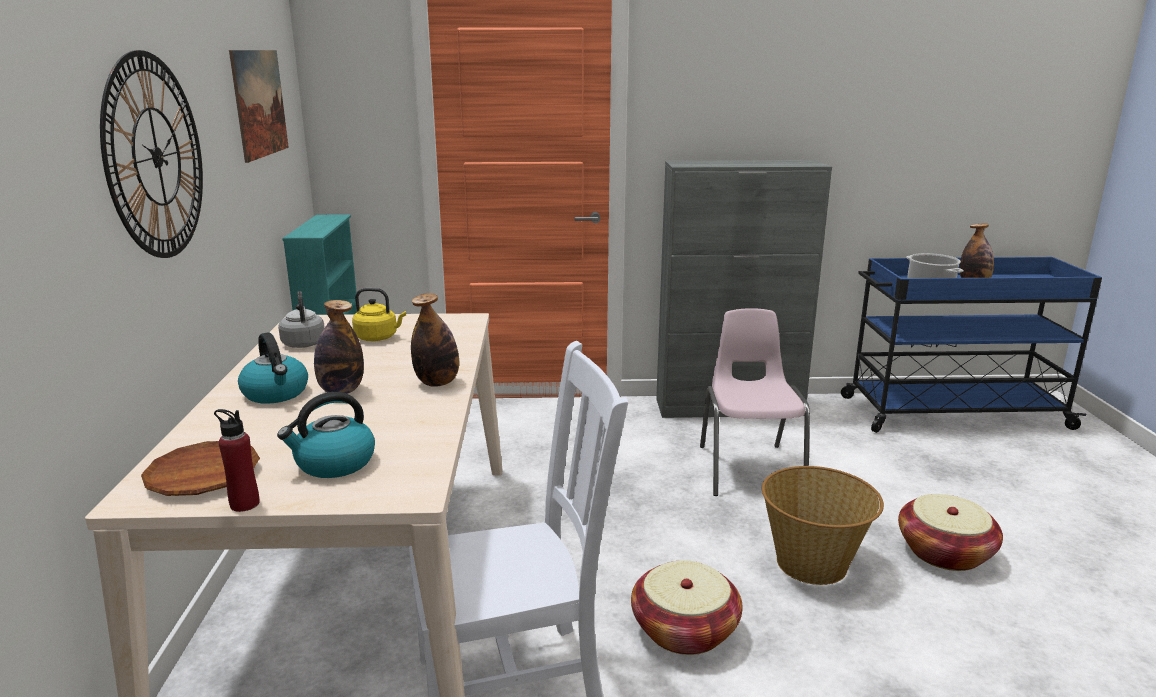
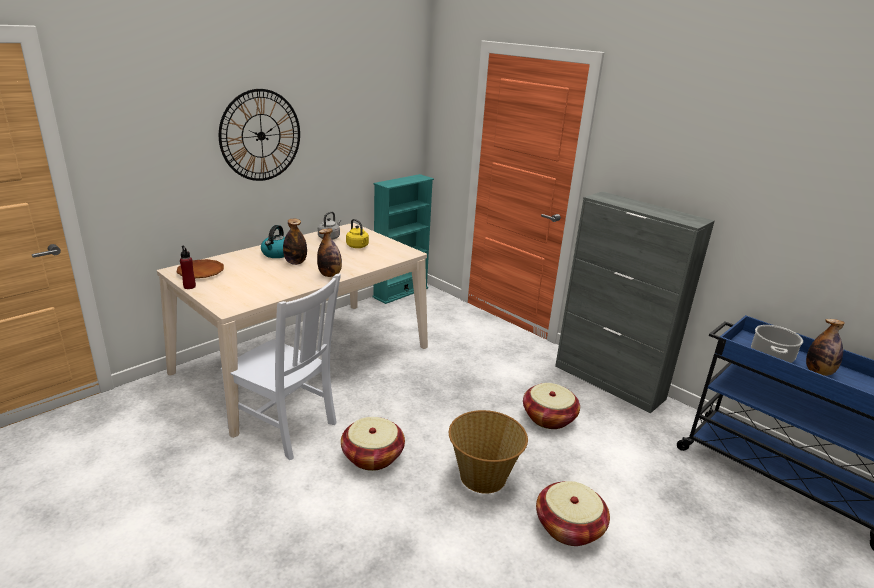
camera: 45 degrees right, 5 degrees up
(259, 103) = (371, 111): picture -> none
(334, 463) = (234, 287): kettle -> none
(749, 469) = (548, 418): pink chair -> basket

